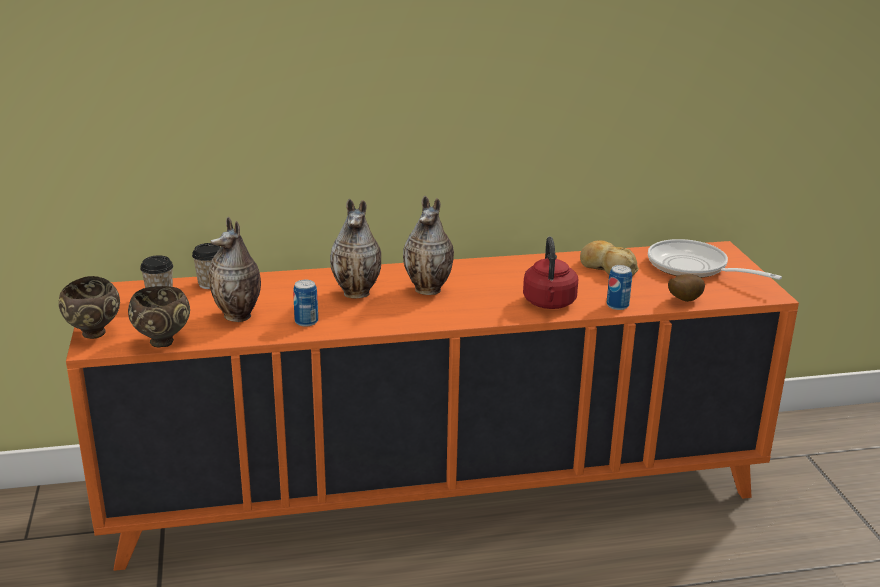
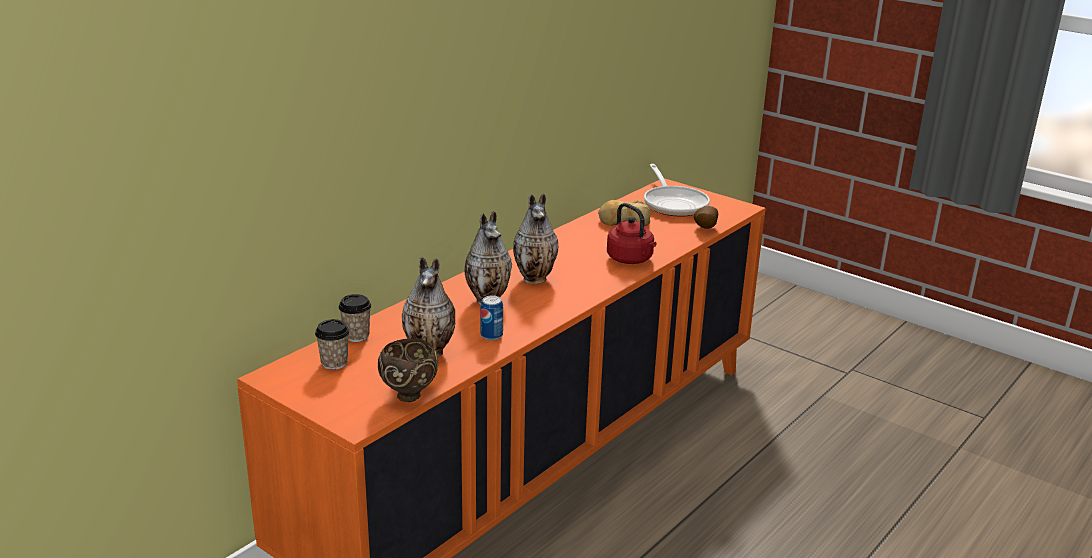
camera: 40 degrees left, 0 degrees up
(94, 334) = (337, 414): brown bowl -> none
(617, 305) = (673, 246): can -> none
(693, 268) = (674, 204): frying pan -> frying pan turned 105 degrees counterclockwise

